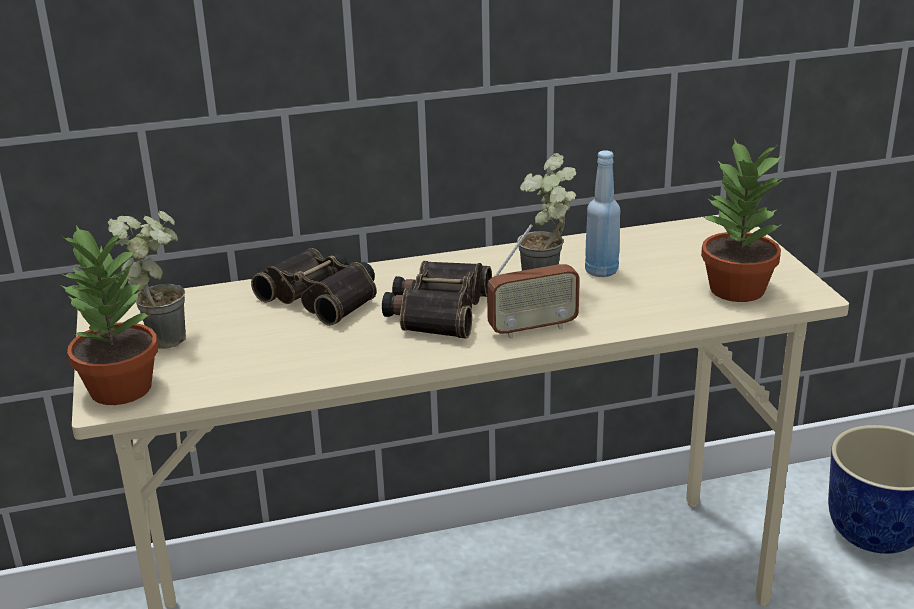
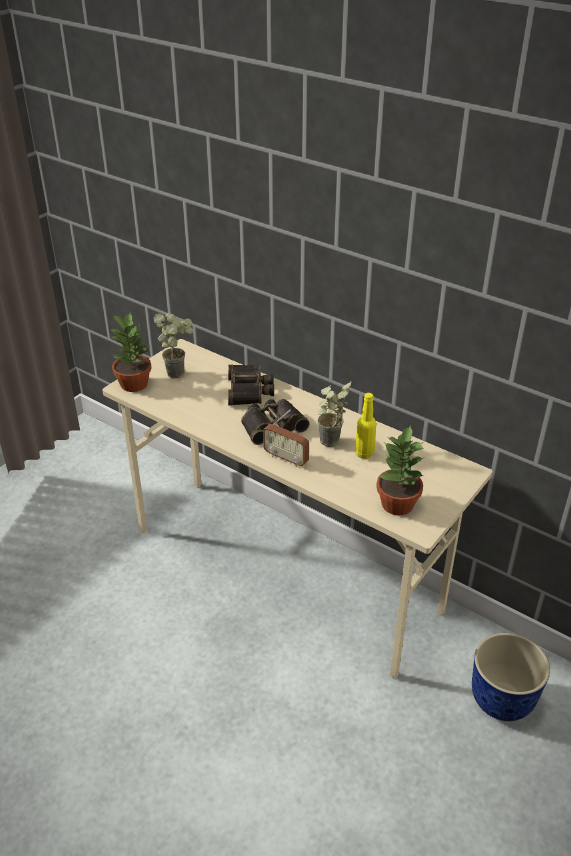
camera: 50 degrees right, 10 degrees up
(601, 271) = (364, 453): blue bottle -> yellow bottle

